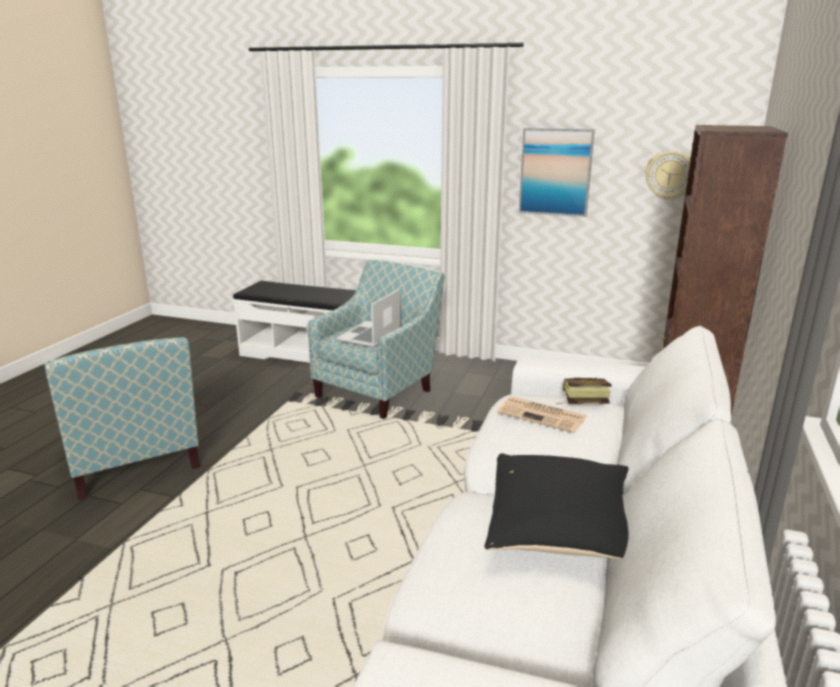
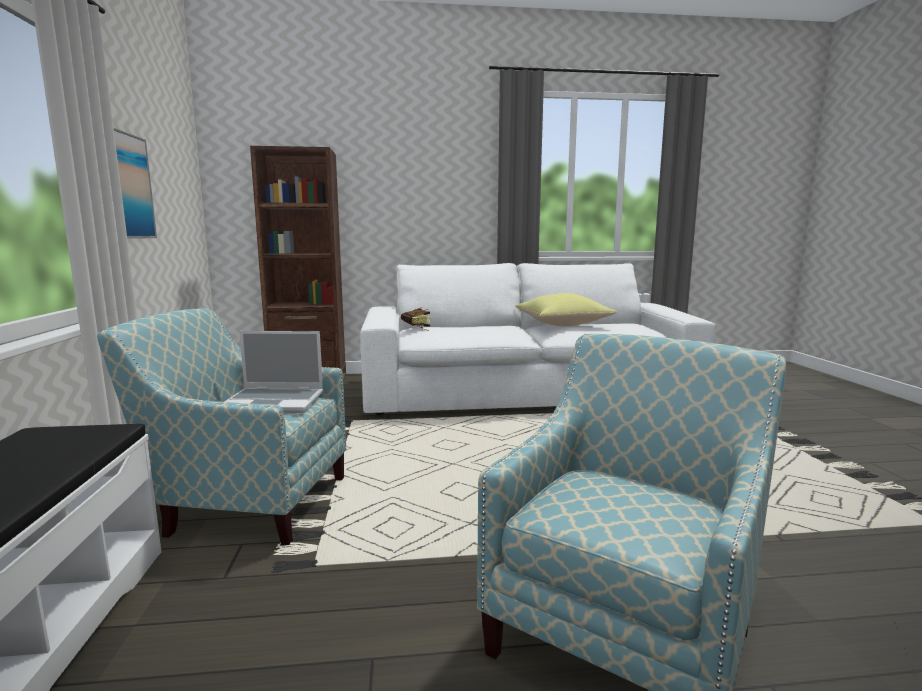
camera: 115 degrees left, 10 degrees down
(543, 415) = (449, 331): newspaper -> none
(560, 532) = (563, 325): black pillow -> yellow pillow
(669, 175) = (178, 194): wall clock -> none

